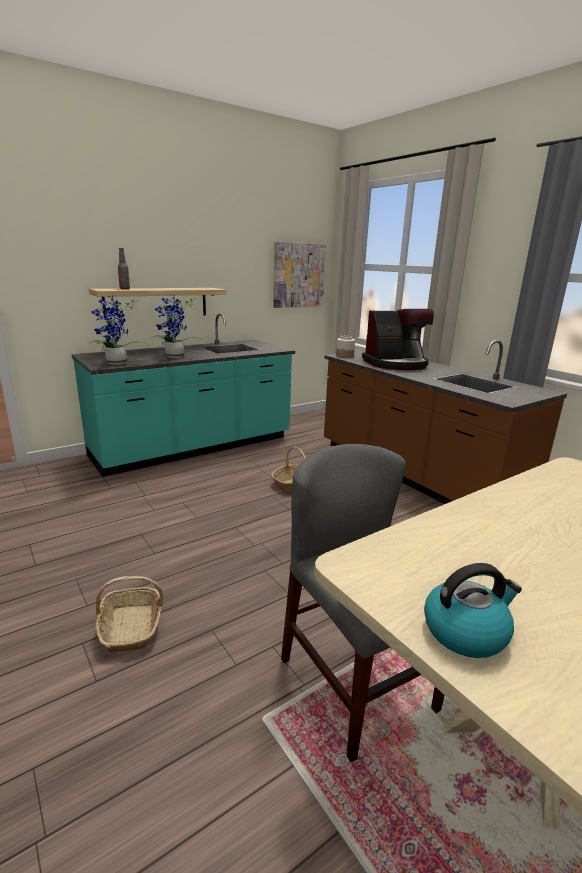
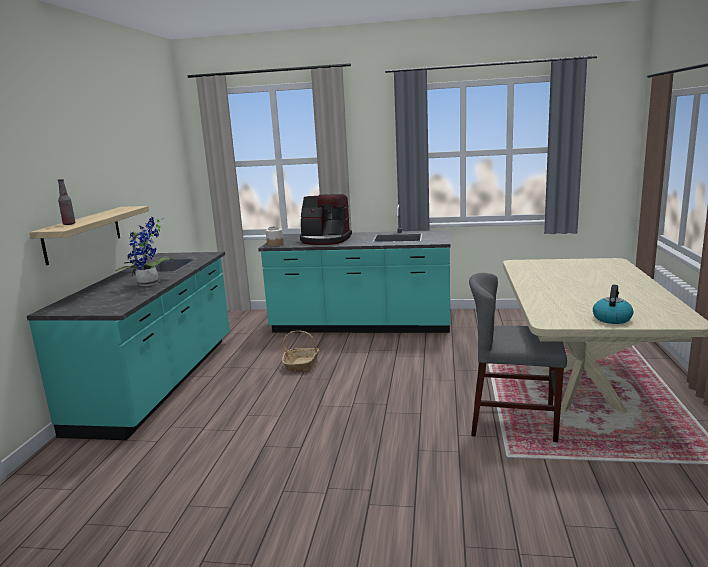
camera: 45 degrees left, 5 degrees down
(116, 364) = (120, 304): potted plant -> none
(131, 628) = (378, 479): basket -> none
(299, 275) = (171, 180): picture -> none
(396, 364) = (325, 240): coffee machine -> coffee machine turned 75 degrees clockwise
(414, 475) = (361, 325): brown counter -> turquoise counter

